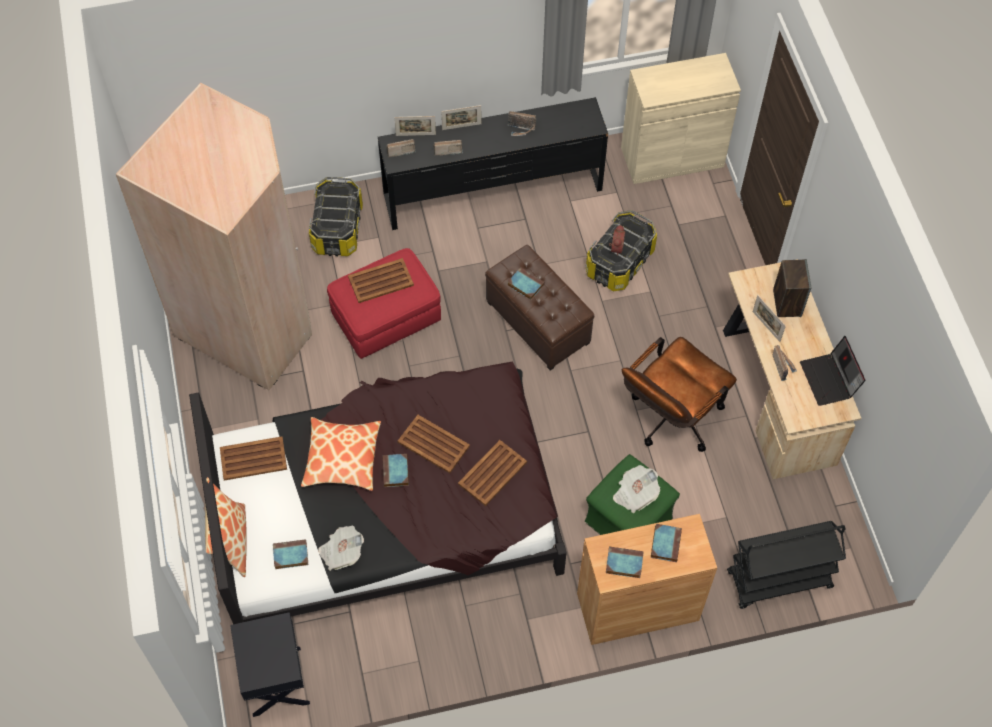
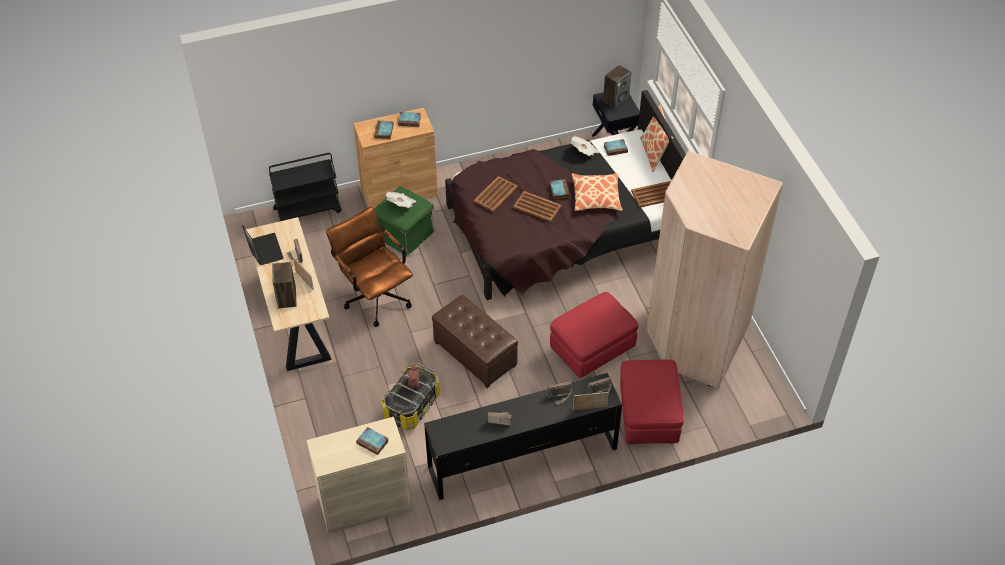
camera: 175 degrees right, 10 degrees down
(265, 662) = (615, 99): none -> speaker
(337, 228) = (648, 415): storage box -> red ottoman
(380, 281) = (597, 325): brown tray -> none
(461, 126) = (551, 418): picture frame -> none
(525, 285) = (486, 329): book -> book (373, 442)
(670, 420) = (374, 295): brown office chair -> brown office chair turned 75 degrees counterclockwise

